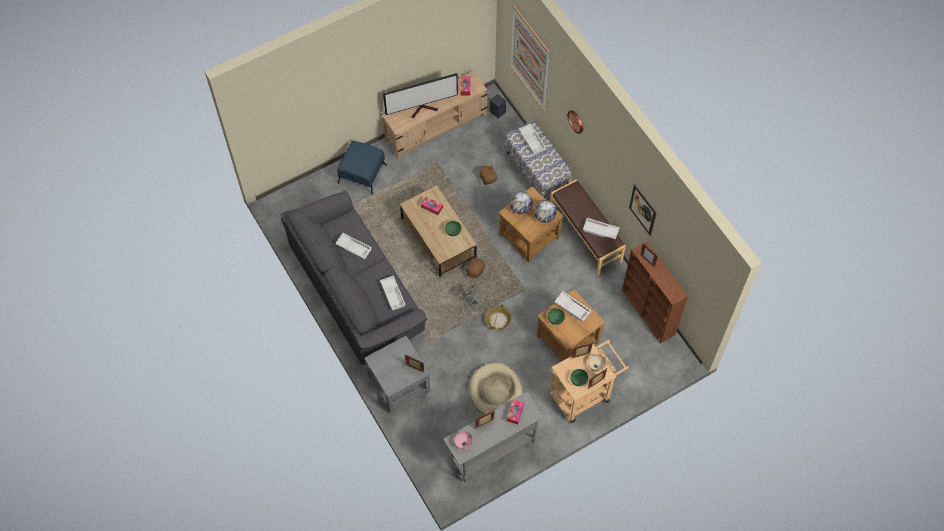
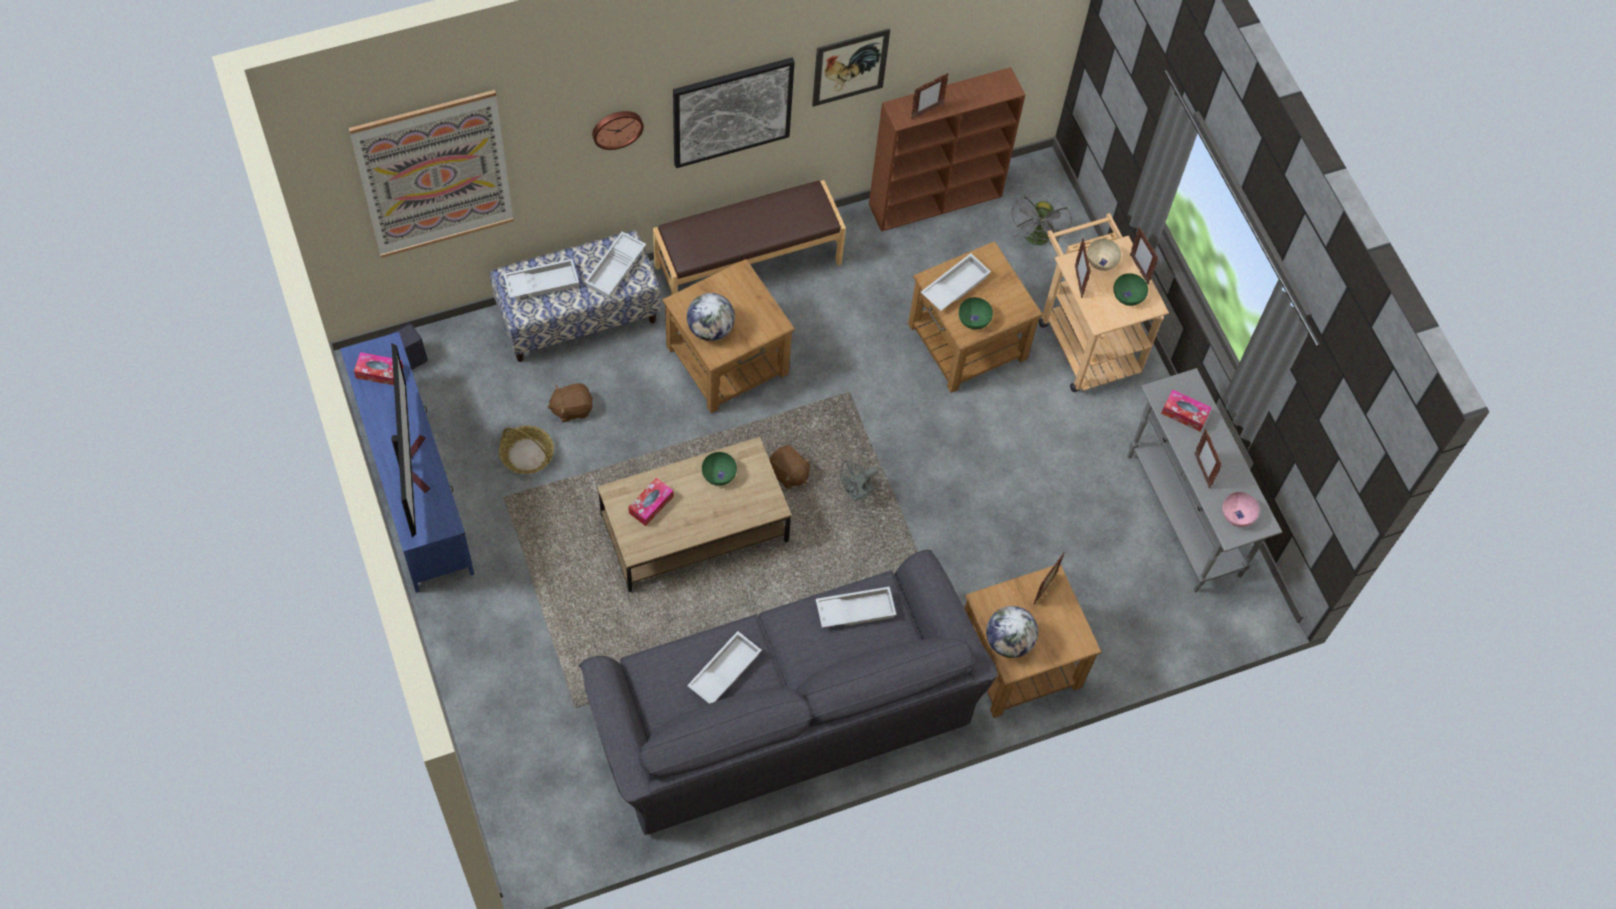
camera: 85 degrees left, 0 degrees up
(362, 174) = (493, 654): blue ottoman -> none
(399, 384) = (1018, 660): grey side table -> brown side table
(436, 127) = (413, 482): beige tv stand -> blue tv stand
(496, 392) = (1061, 486): beige dog bed -> none
(498, 320) = (906, 453): basket -> basket (526, 454)
(544, 217) = (741, 291): globe -> globe (1008, 641)
(600, 231) = (784, 211): white tray -> white tray (616, 269)
(607, 169) = (732, 111): none -> picture
(638, 363) = (1036, 240): none -> grey fan

